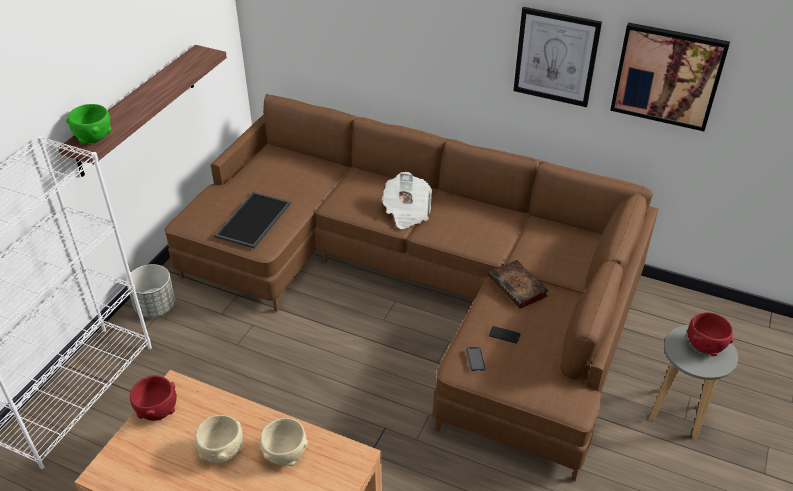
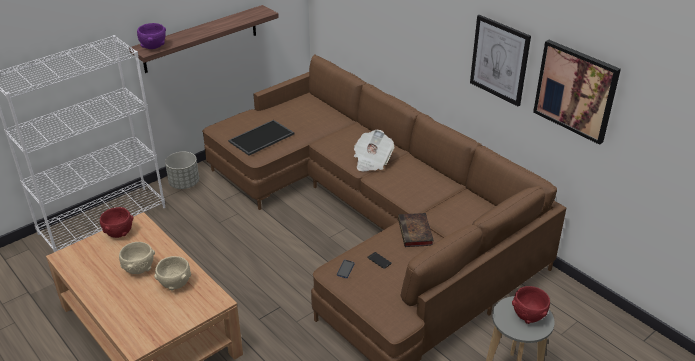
camera: 25 degrees right, 5 degrees down
(94, 138) = (153, 47): green bowl -> purple bowl

